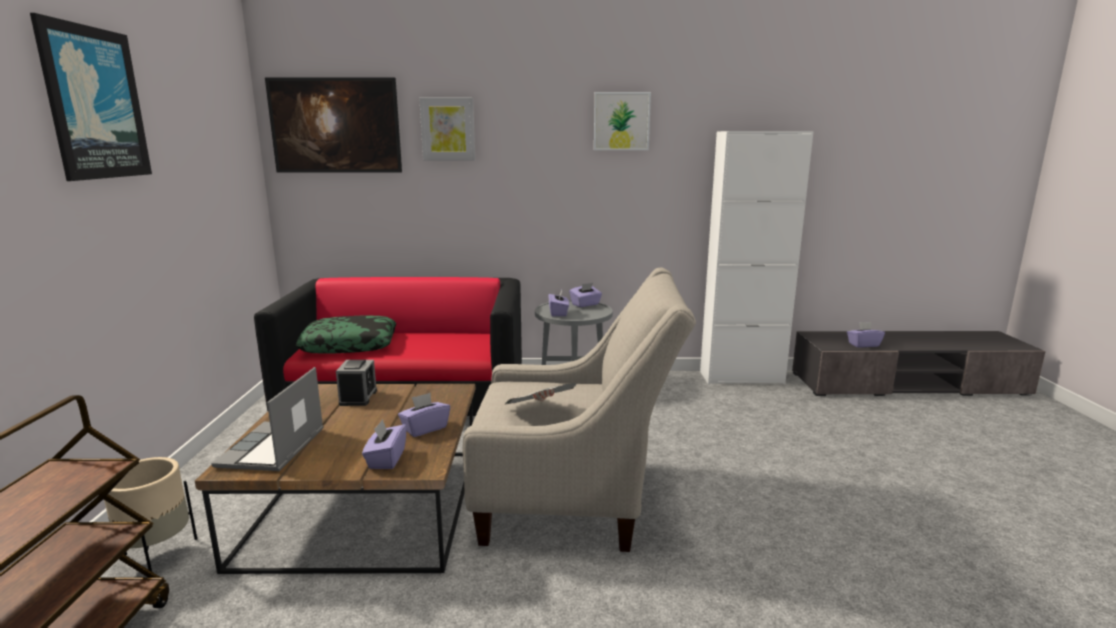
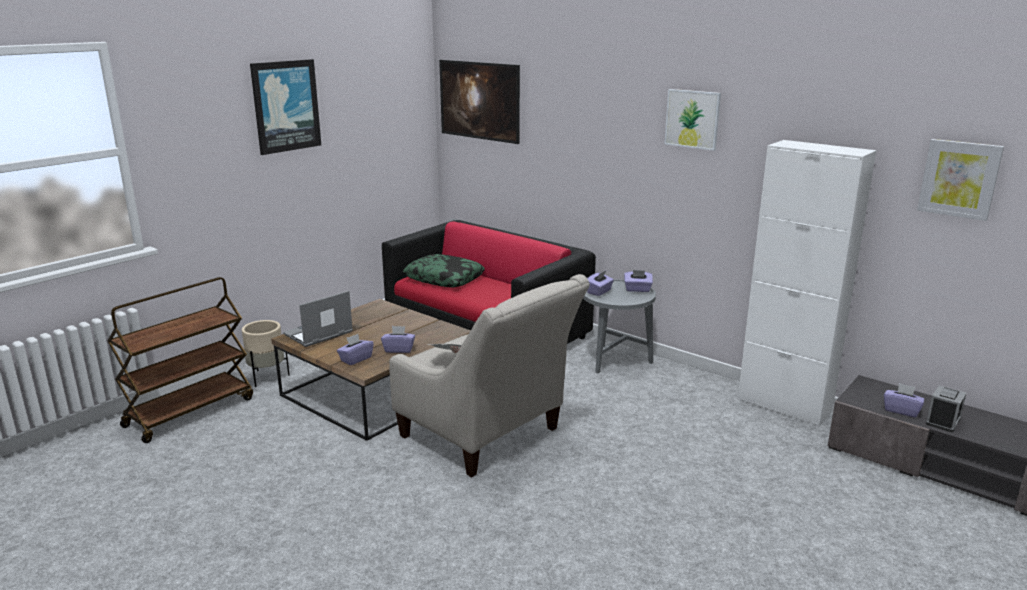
camera: 40 degrees right, 5 degrees up
(358, 397) = (396, 318): alarm clock -> alarm clock (943, 421)
(448, 129) = (553, 111): picture -> picture (959, 179)

